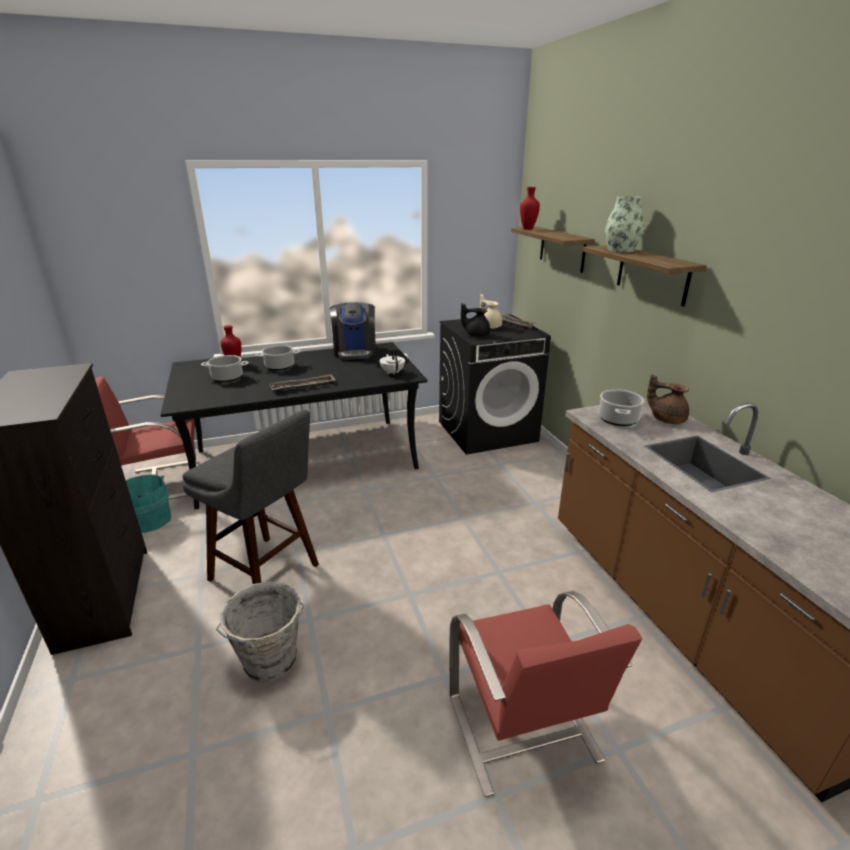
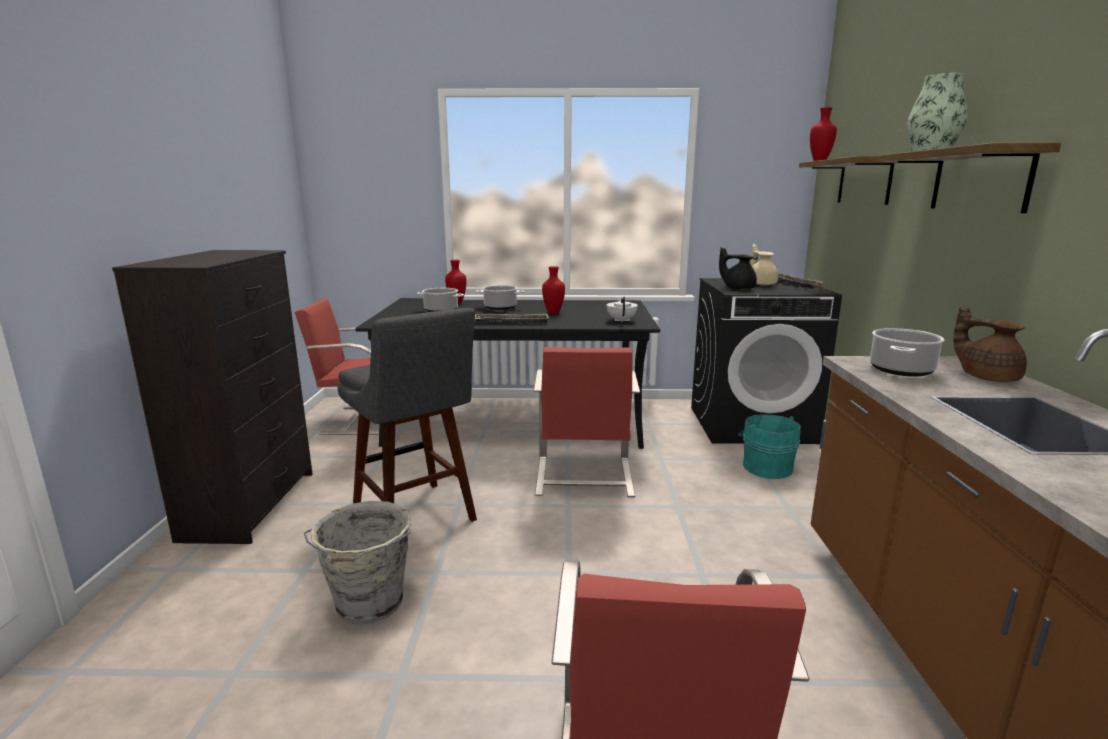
camera: 20 degrees right, 10 degrees down
(149, 519) = (332, 448): turquoise bucket -> turquoise bucket (766, 467)
(331, 369) = (553, 313): none -> red vase
(355, 351) = (591, 303): coffee machine -> none
(384, 506) = (583, 478): none -> red chair

